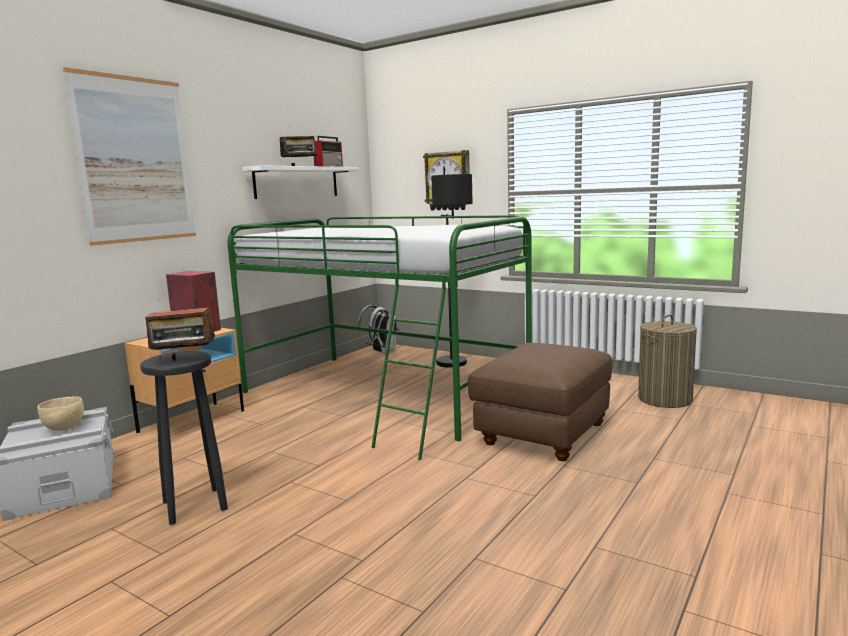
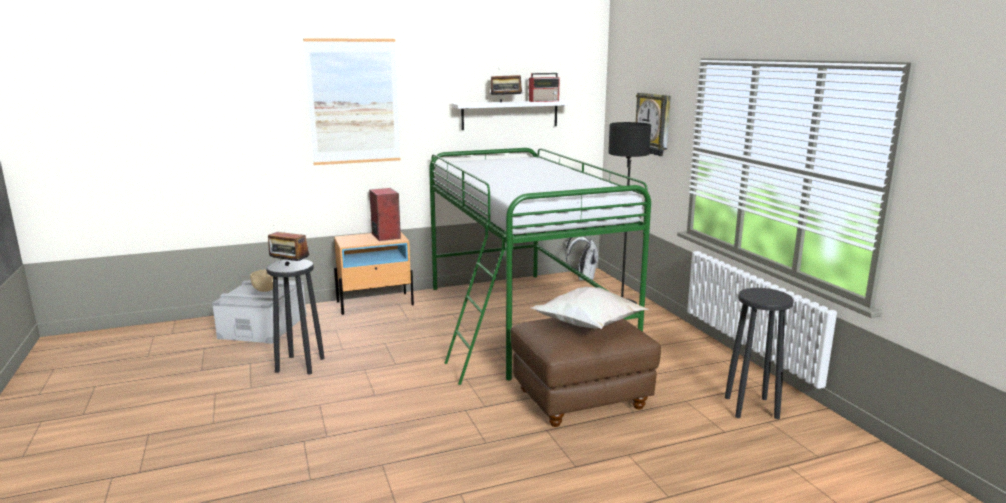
camera: 35 degrees right, 5 degrees up
(551, 352) = (590, 326): none -> white pillow
(665, 399) = (752, 407): laundry basket -> black stool

